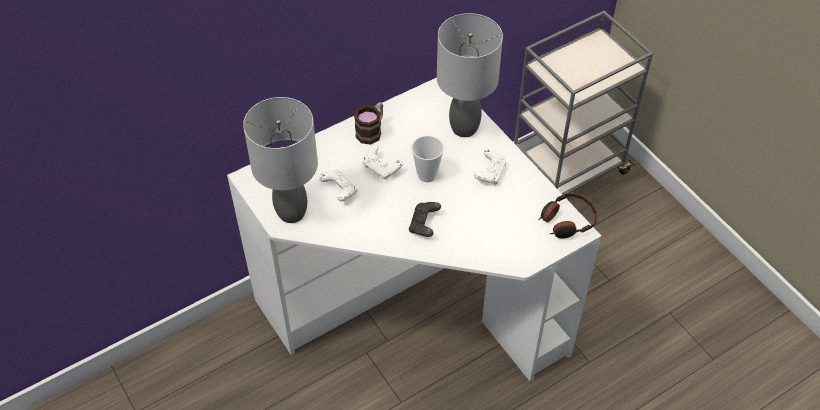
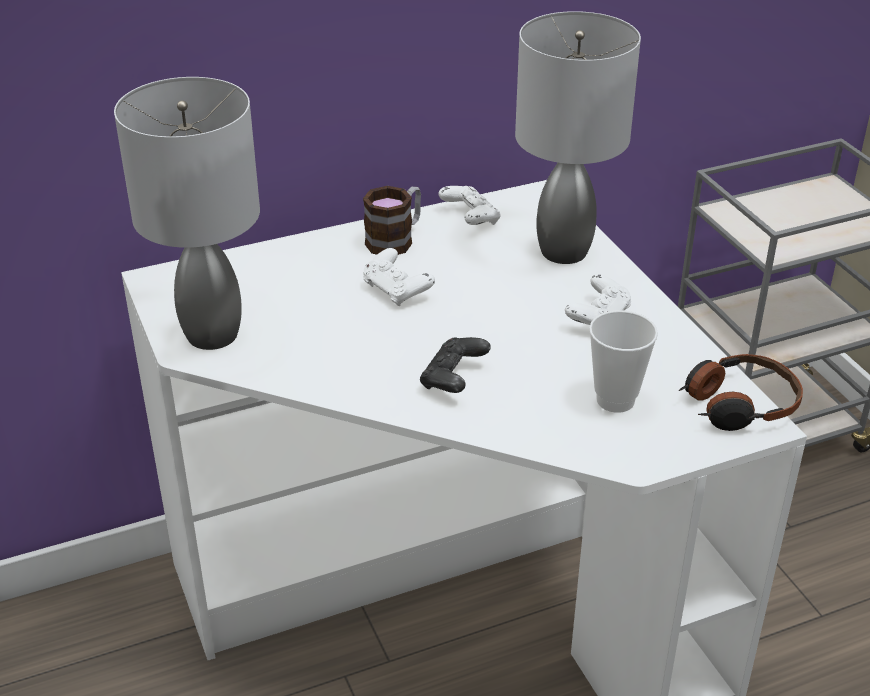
camera: 10 degrees right, 15 degrees down
(339, 190) = (311, 313): white game controller -> white game controller (470, 219)
(427, 175) = (478, 308): cup -> cup (615, 400)

